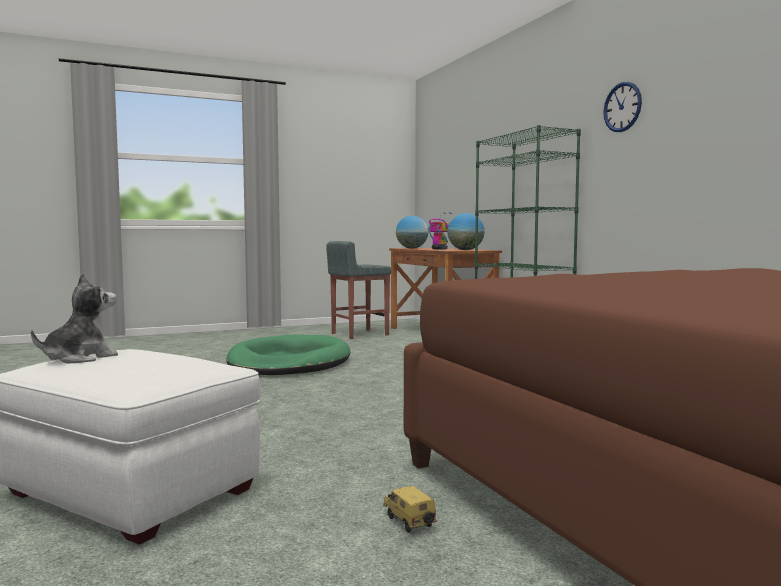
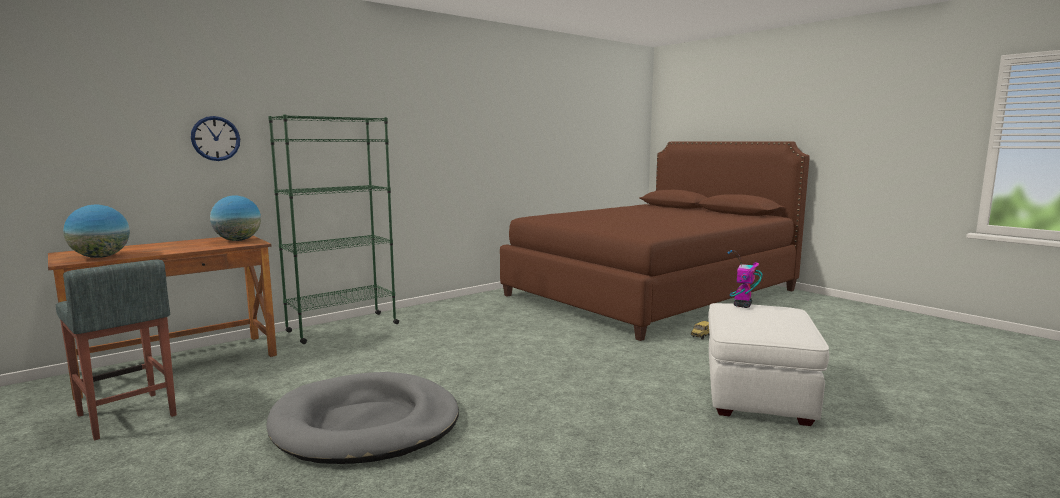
camera: 105 degrees left, 5 degrees up
(79, 358) = (775, 328): plush toy -> none
(289, 362) = (366, 424): green dog bed -> grey dog bed
(439, 249) = (182, 247): toy robot -> toy robot (742, 305)
(622, 107) = (401, 109): wall clock -> wall clock (215, 138)

